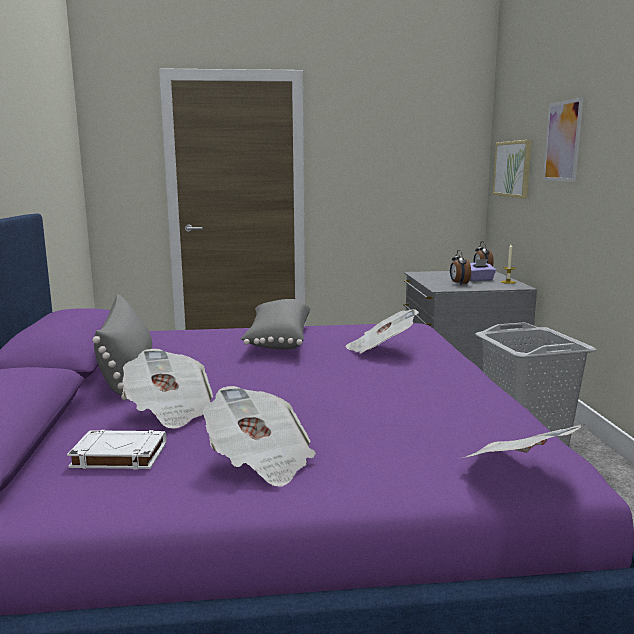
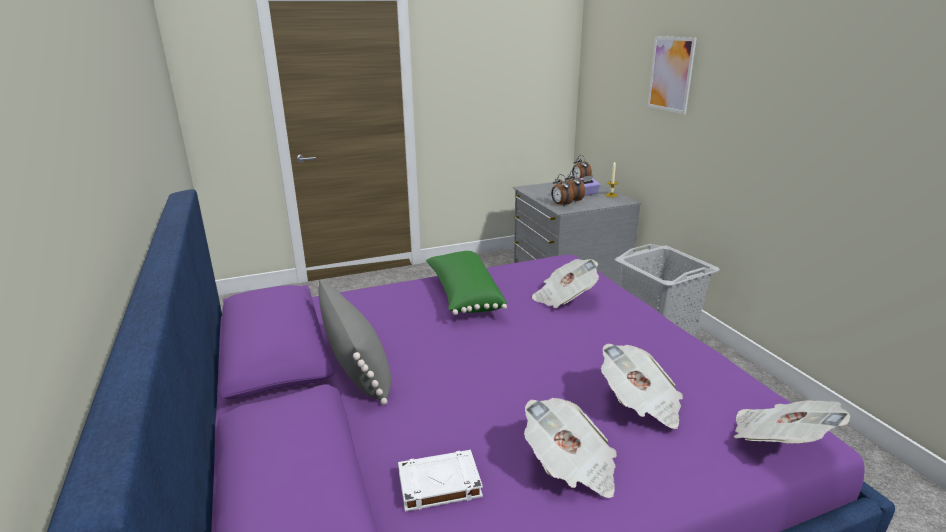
camera: 15 degrees left, 10 degrees up
(170, 410) = (440, 413): newspaper -> newspaper (640, 403)
(277, 340) = (463, 295): grey pillow -> green pillow
(442, 285) = (560, 205): none -> alarm clock
(512, 169) = (609, 89): picture -> none

